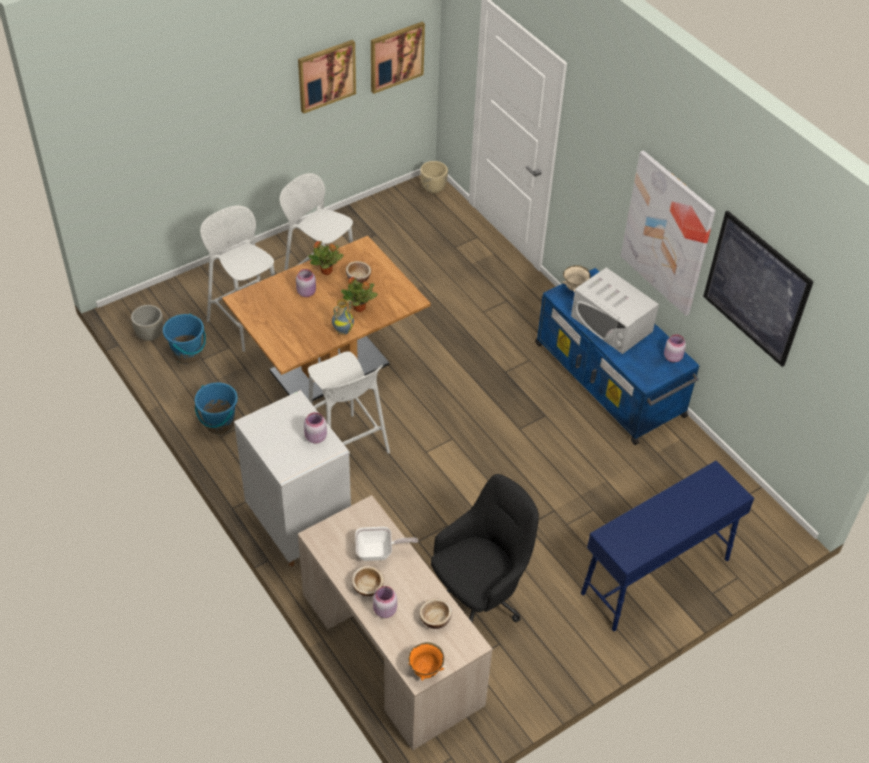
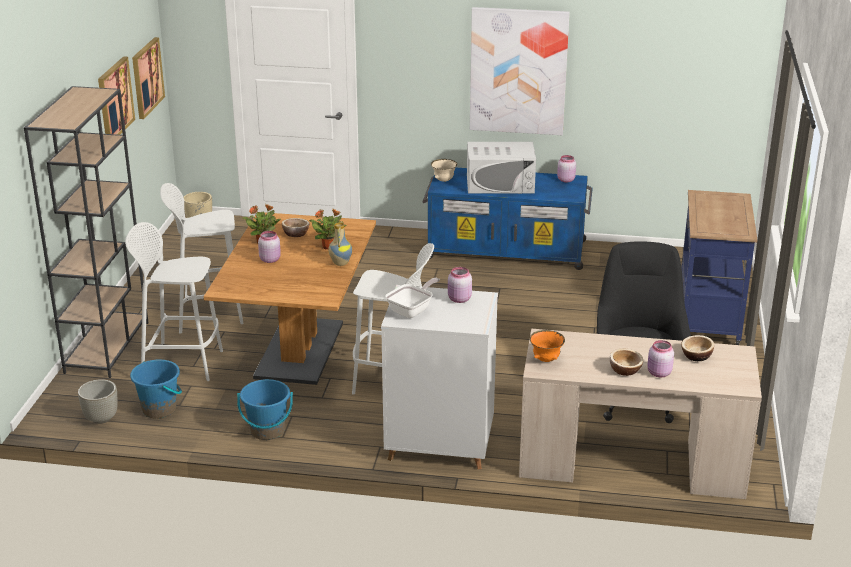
camera: 45 degrees left, 20 degrees down
(227, 273) = (106, 347): none -> bookcase
(378, 552) = (595, 350): frying pan -> frying pan (412, 310)
(426, 670) = (742, 382): orange bowl -> orange bowl (546, 359)
(654, 575) = (707, 319): blue console table -> blue cart
(756, 288) = (631, 56): picture -> none

